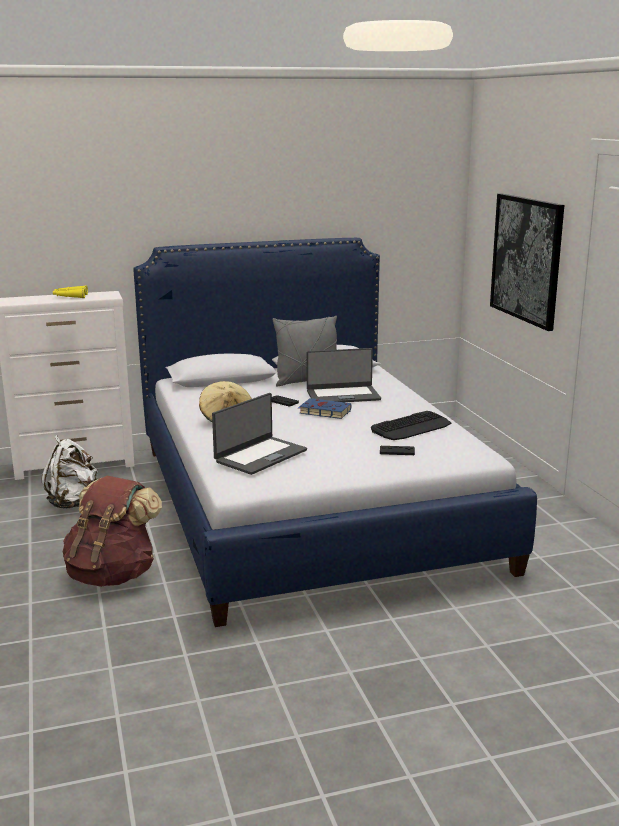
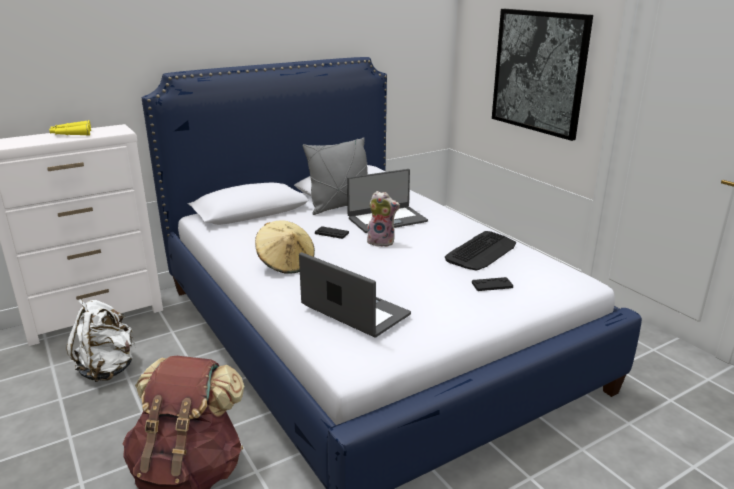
camera: 15 degrees left, 5 degrees up
(260, 456) = (354, 311): laptop -> laptop turned 75 degrees counterclockwise
(323, 411) = (382, 242): blue book -> plush toy

